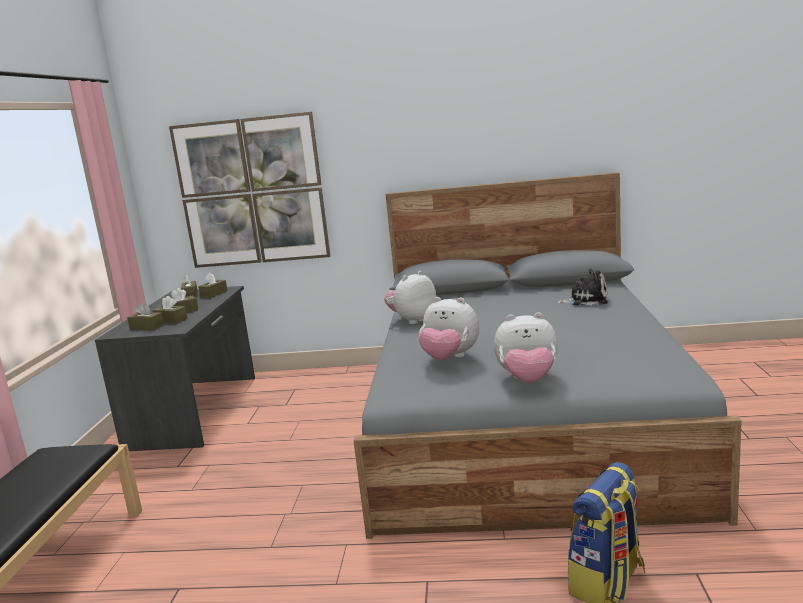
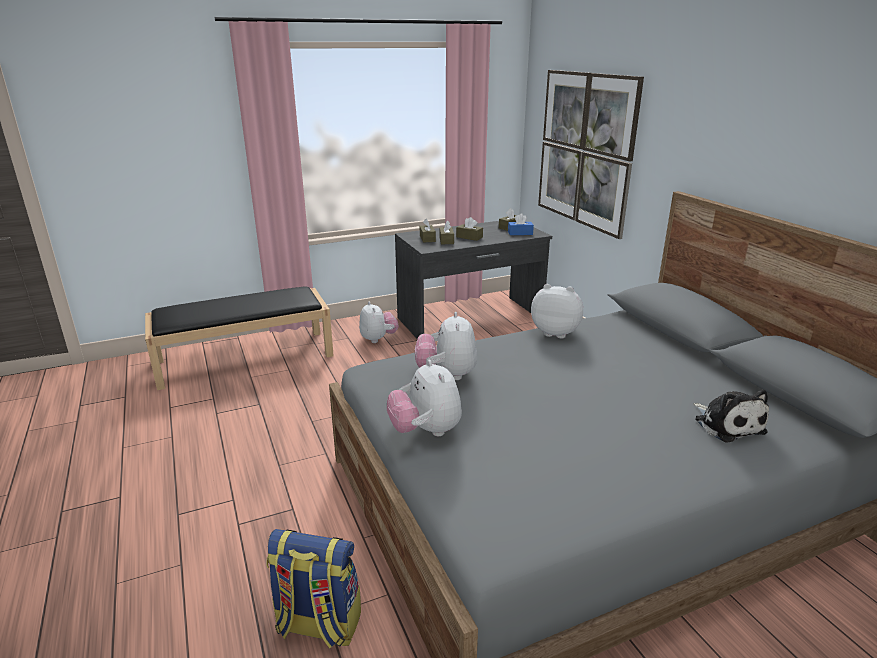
camera: 60 degrees right, 10 degrees up
(150, 472) = (378, 339): none -> plush toy
(214, 294) = (520, 233): brown tissue box -> blue tissue box

